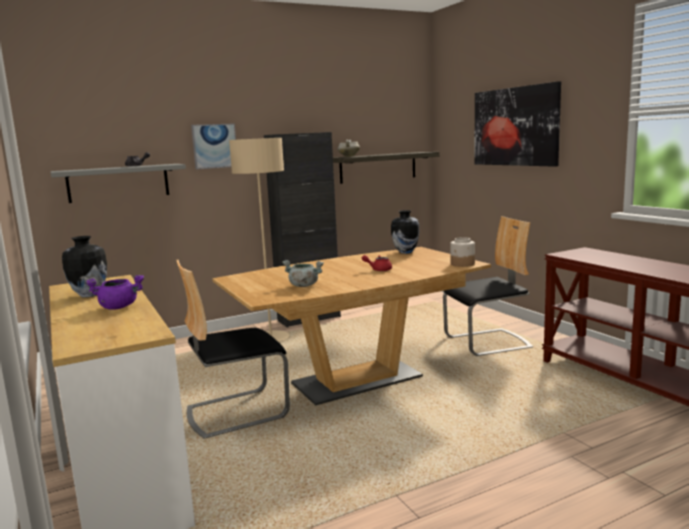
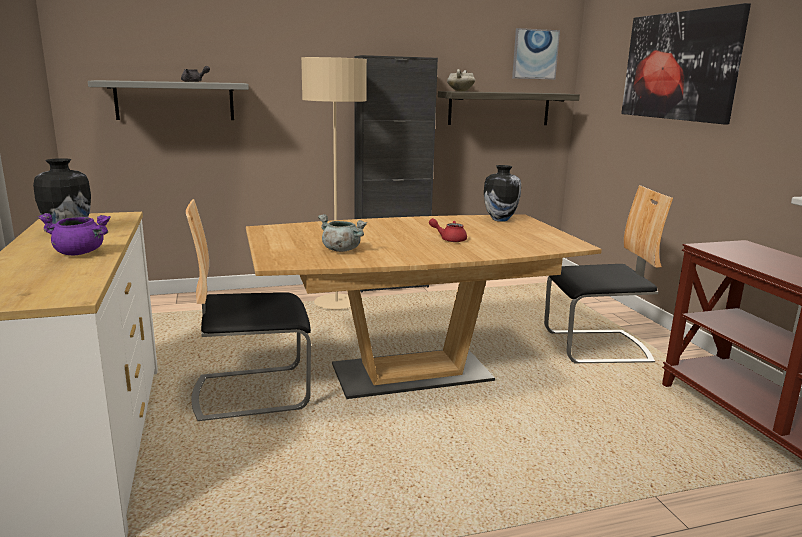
camera: 10 degrees right, 5 degrees up
(214, 146) = (293, 65): picture -> picture (535, 54)
(462, 264) = (562, 245): jar -> none

